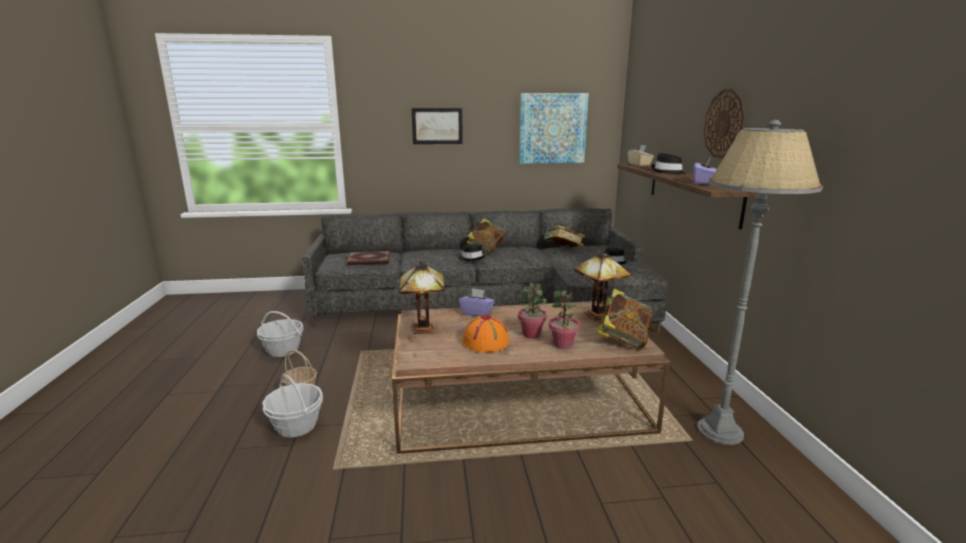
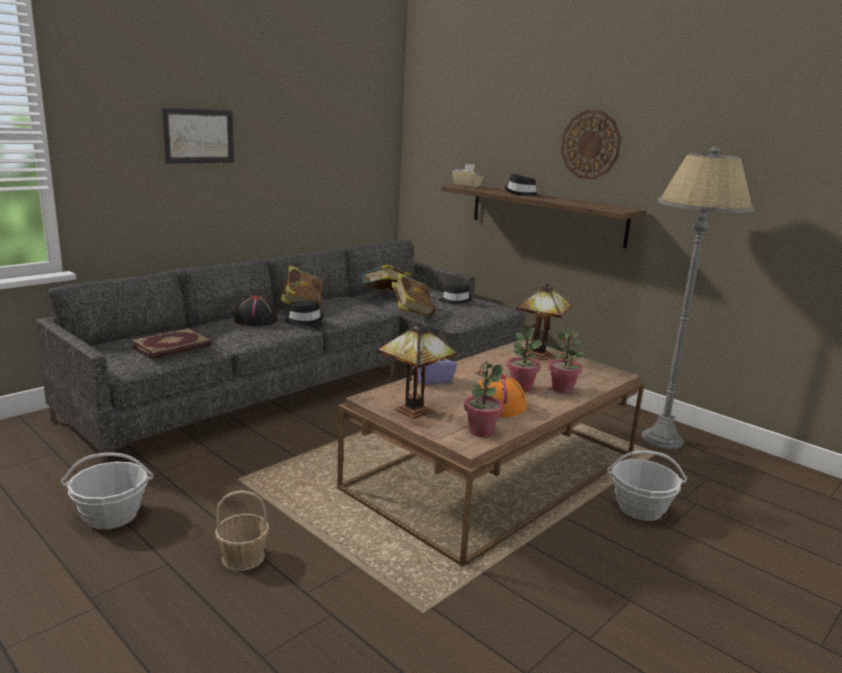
camera: 40 degrees left, 0 degrees up
(296, 426) = (301, 593): basket -> basket (640, 508)
(438, 355) = (481, 431): none -> potted plant
(442, 253) = (256, 320): none -> black hat
(552, 128) = (336, 141): picture -> none
(623, 340) = (595, 372): book -> book (412, 313)
(703, 182) = (587, 204): purple tissue box -> none

